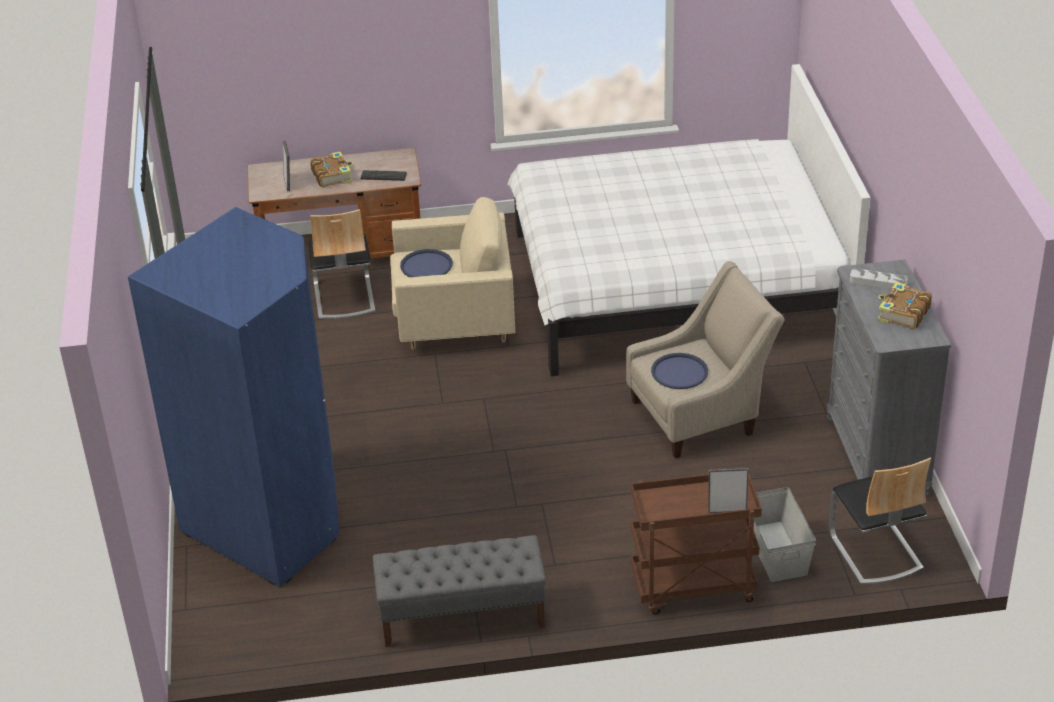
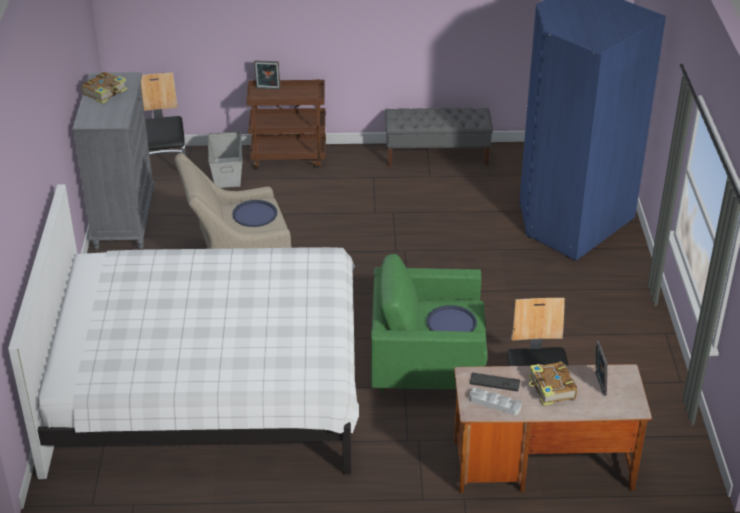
camera: 175 degrees left, 0 degrees up
(454, 322) = (426, 367): beige armchair -> green armchair
(878, 282) = (106, 114): grey tray -> grey tray (494, 403)

